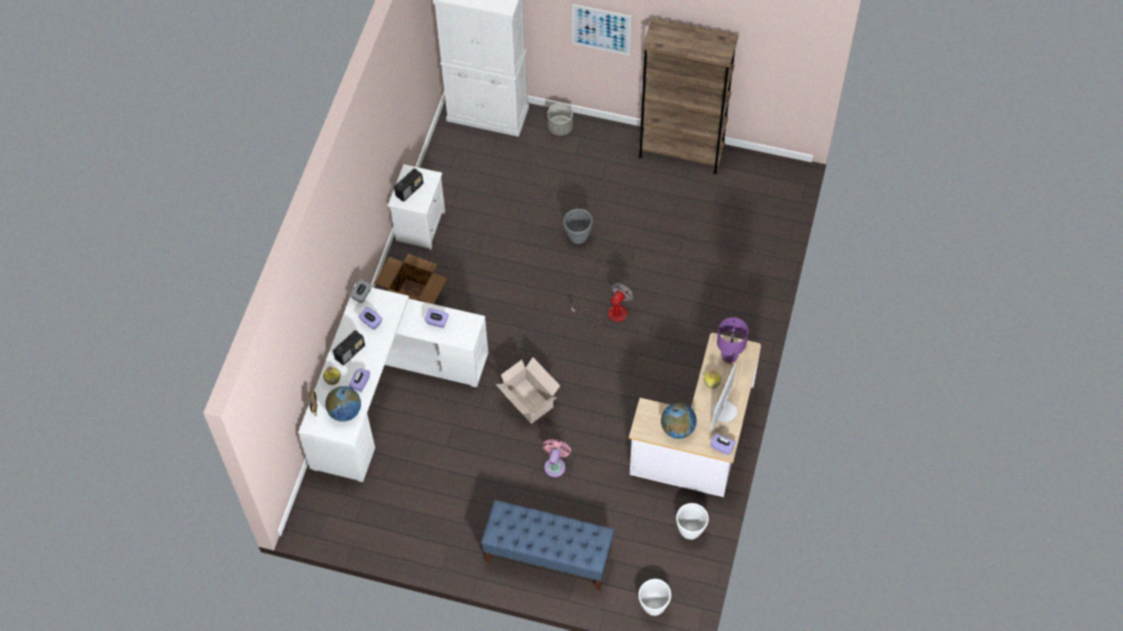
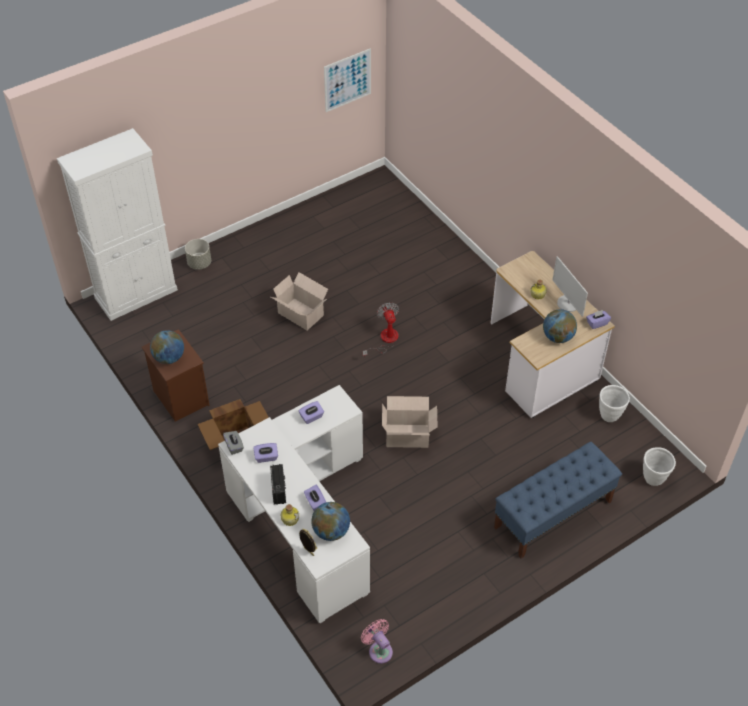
camera: 50 degrees left, 10 degrees down
(409, 190) = (169, 358): radio -> globe
(420, 225) = (180, 397): white nightstand -> brown nightstand
(555, 465) = (478, 457): pink fan -> pink fan (379, 650)
(578, 237) = (301, 315): grey planter -> cardboard box
(601, 29) = (205, 137): picture -> picture (347, 80)
(681, 152) = (299, 217): brown bookcase -> none
(729, 357) = (527, 273): purple table lamp -> none

